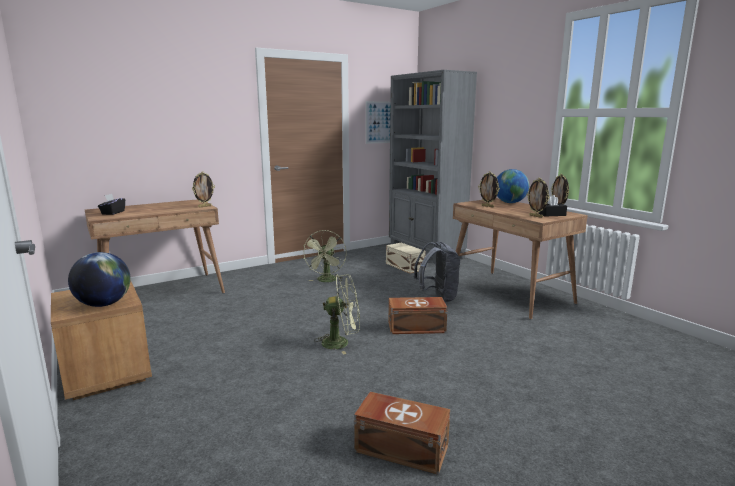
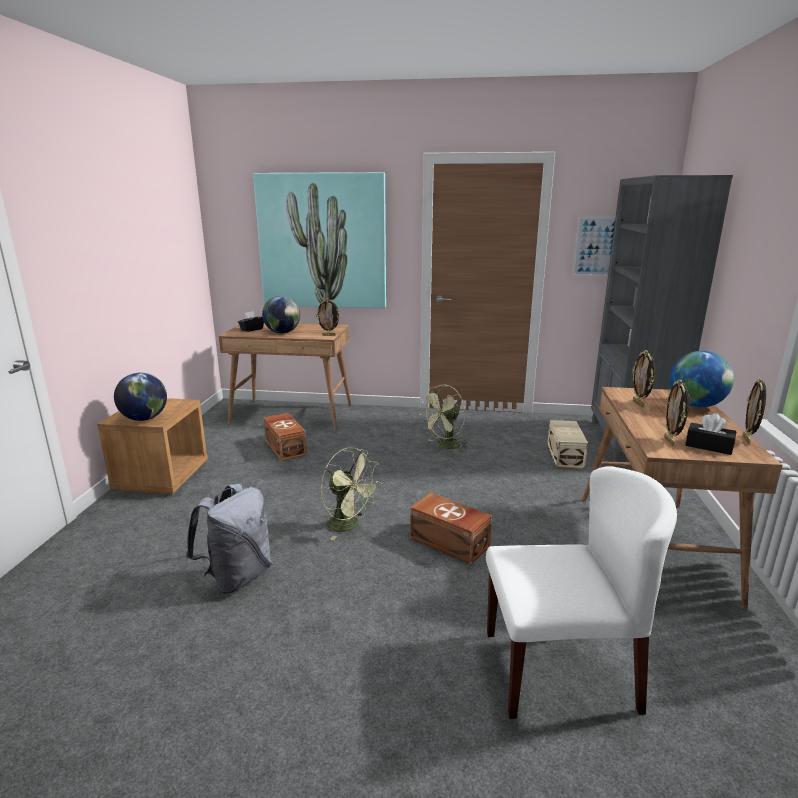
camera: 40 degrees right, 5 degrees up
(153, 210) = (282, 332): none -> globe
(168, 122) = (322, 241): none -> picture
(400, 447) = (225, 665): brown storage box -> brown storage box (286, 447)
(438, 297) = (538, 513): grey backpack -> grey backpack (237, 576)
(555, 356) = (560, 669): none -> white chair

